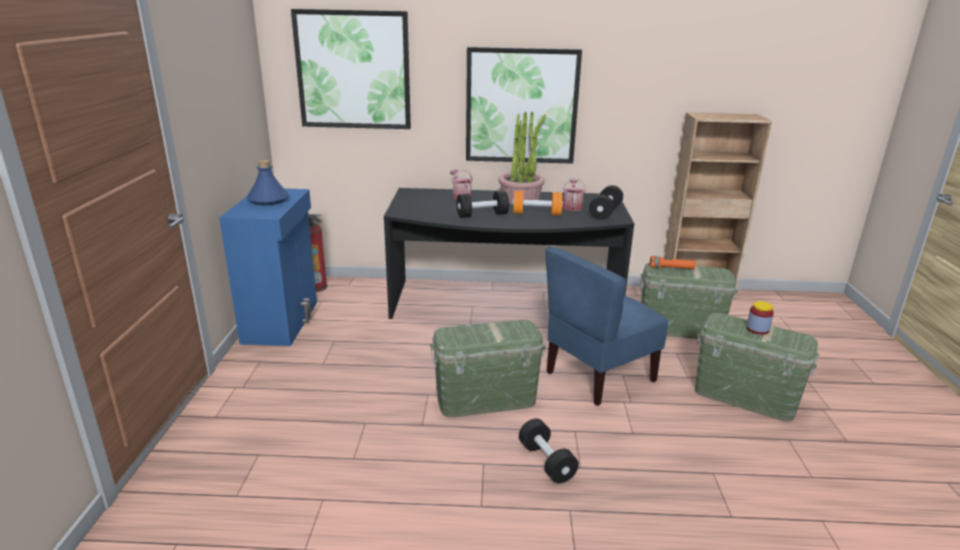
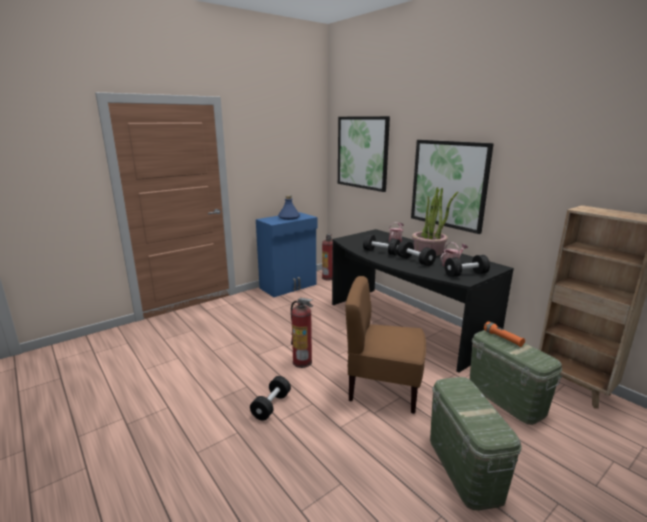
camera: 50 degrees right, 5 degrees down
(486, 399) = (302, 362): green storage box -> fire extinguisher
(537, 214) = (415, 261): orange dumbbell -> black dumbbell
(598, 376) = (383, 388): blue chair -> brown chair
(757, 329) = (474, 405): jar -> none

